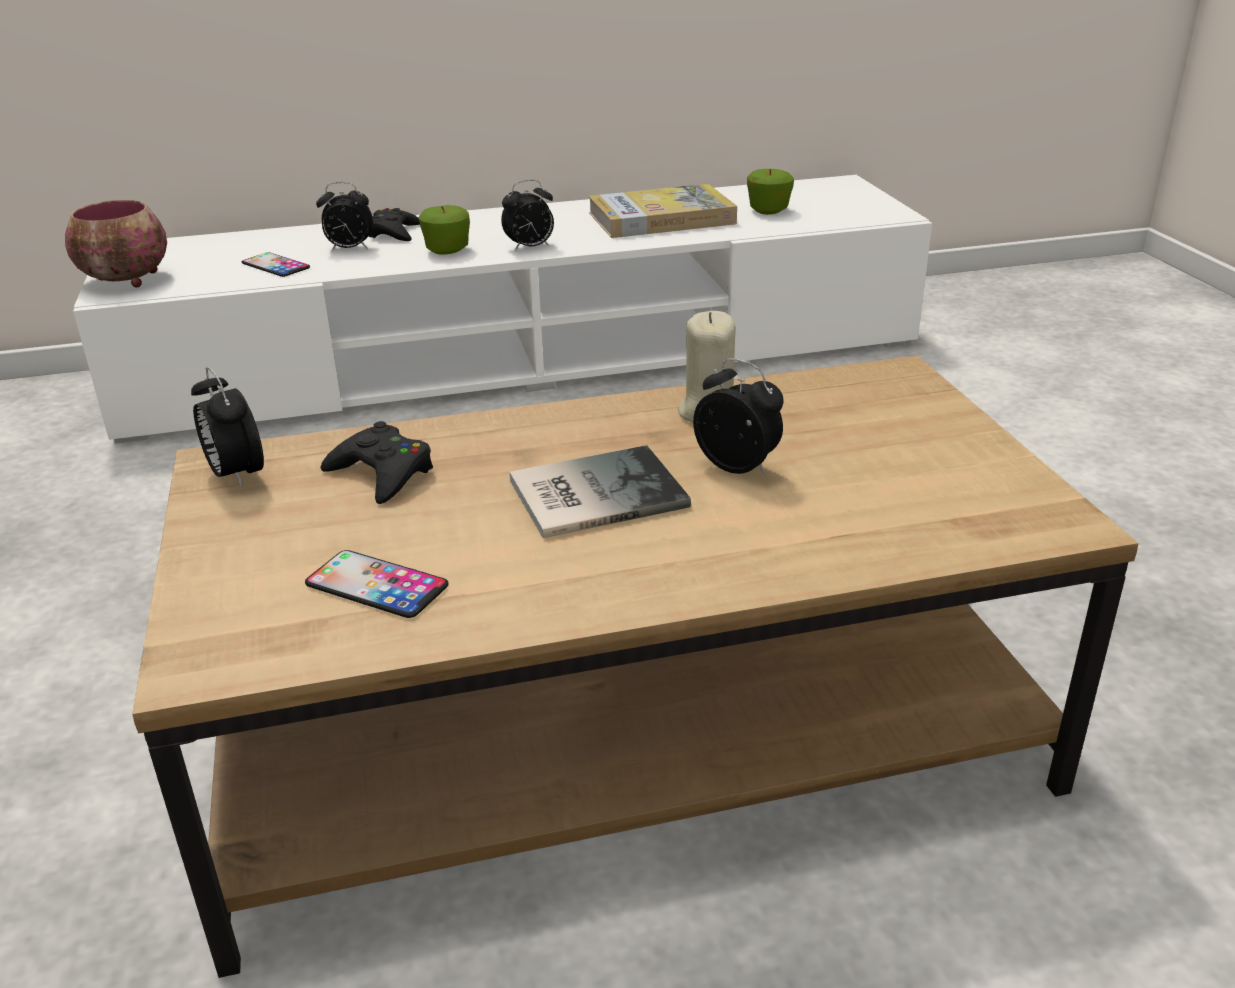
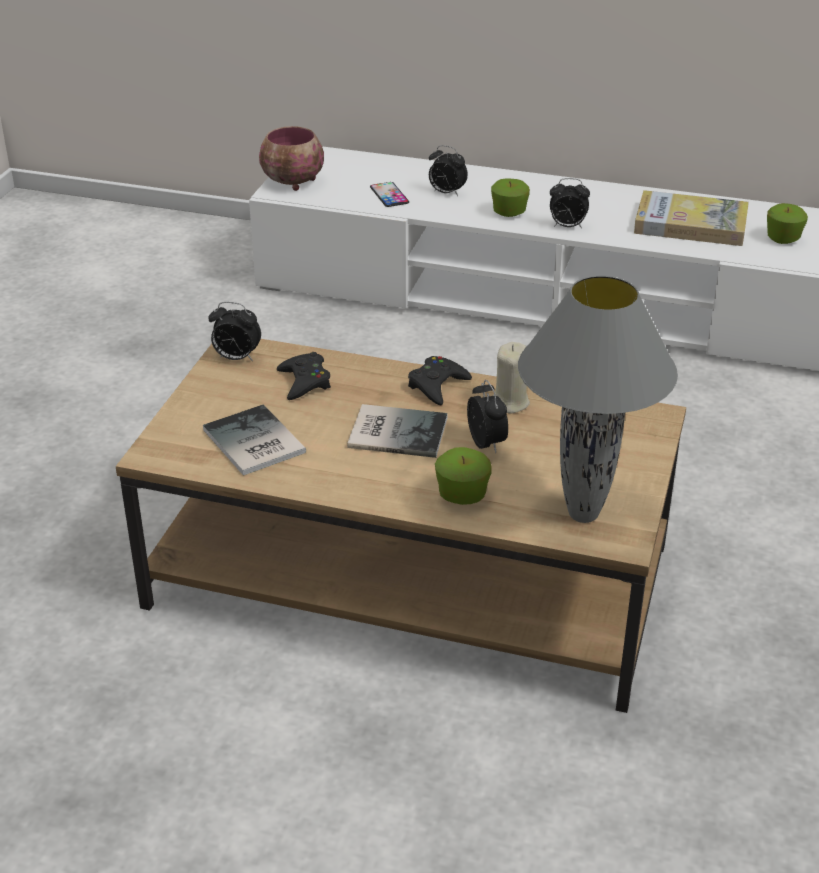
camera: 30 degrees right, 5 degrees up
(236, 475) = (236, 358): alarm clock -> alarm clock turned 75 degrees counterclockwise
(377, 585) = (252, 443): phone -> book
(394, 232) = (488, 185): black game controller -> black game controller (437, 385)
(787, 543) = (462, 496): none -> apple
(970, 509) = (581, 514): none -> grey table lamp

